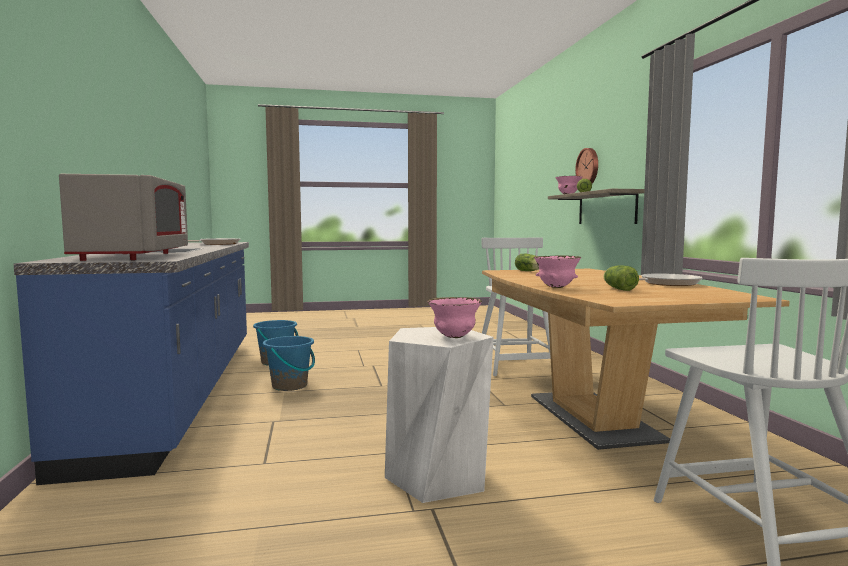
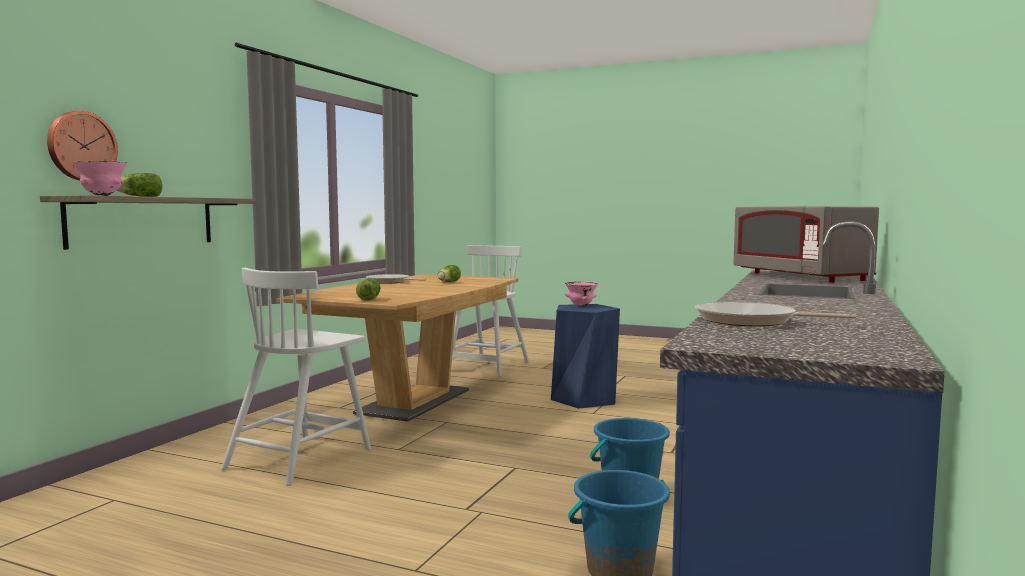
camera: 145 degrees left, 0 degrees up
(135, 256) = (800, 276): grey microwave -> grey microwave turned 45 degrees counterclockwise
(437, 477) = (584, 399): white stool -> blue stool
(556, 287) = (476, 285): pink bowl -> none

